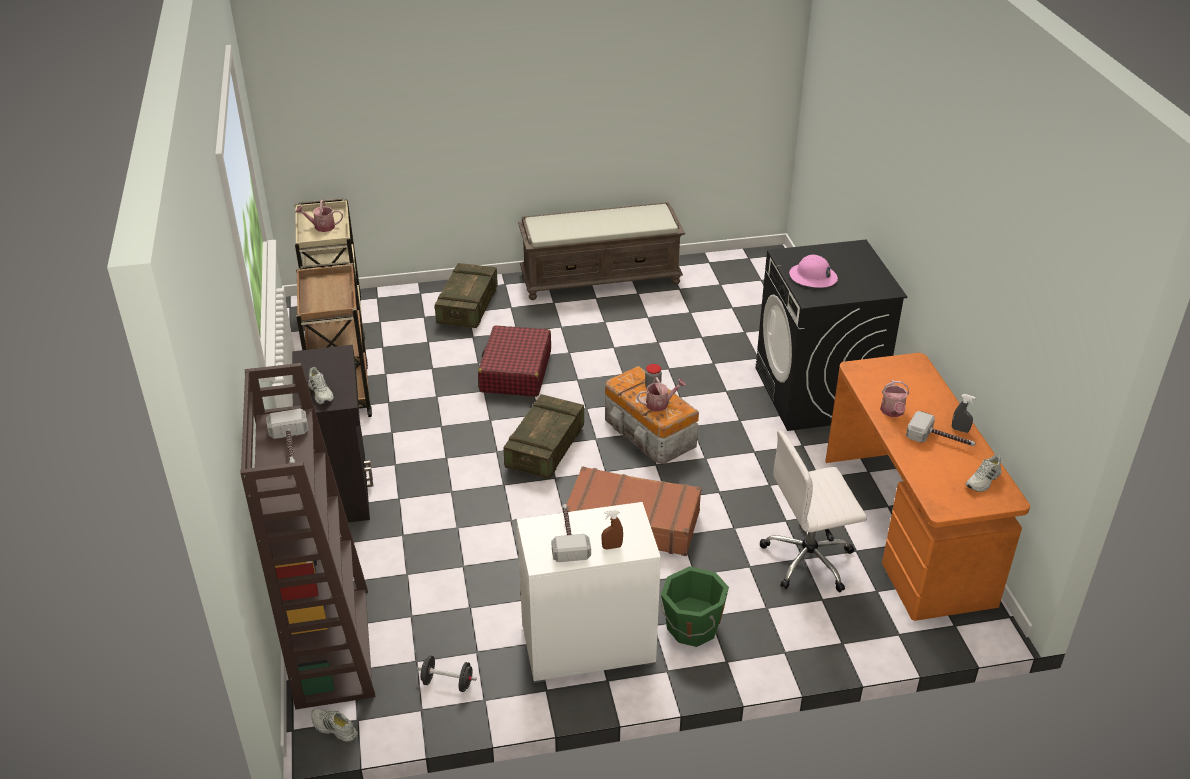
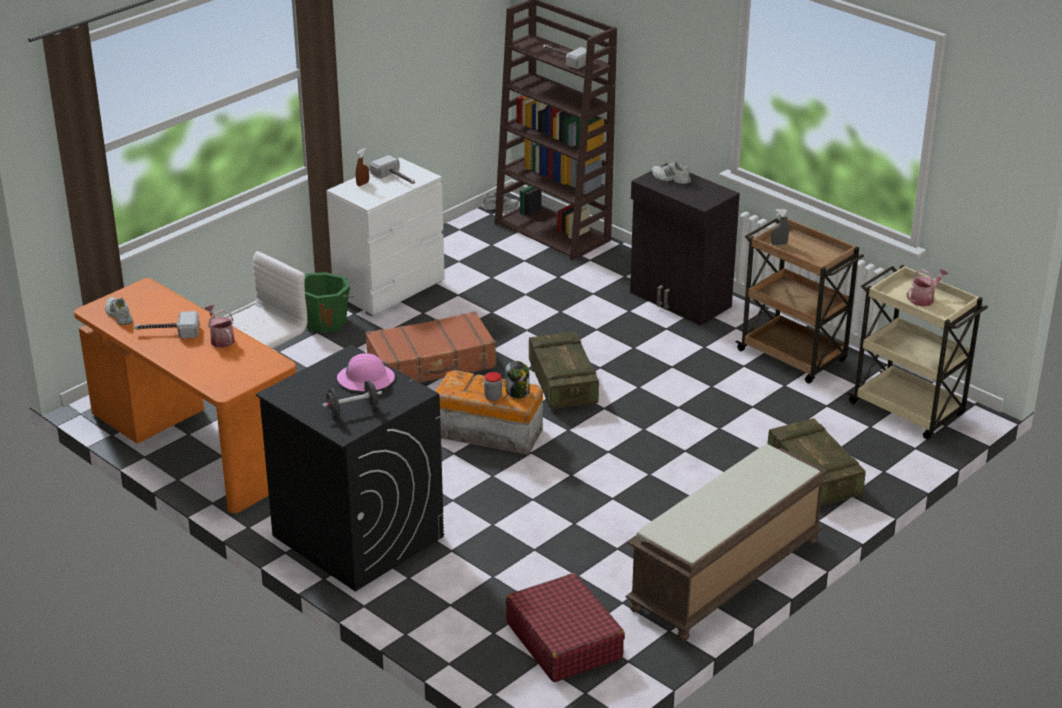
camera: 145 degrees right, 5 degrees down
(447, 683) = (459, 243): black dumbbell -> black dumbbell (352, 410)
(515, 372) = (674, 434): red suitcase -> red suitcase (564, 640)
(629, 383) = (517, 392): none -> jar
(660, 404) = (470, 385): watering can -> none
(960, 430) = (153, 345): grey spray bottle -> grey spray bottle (779, 244)
(983, 480) = (118, 315): white shoe -> white shoe turned 45 degrees counterclockwise

